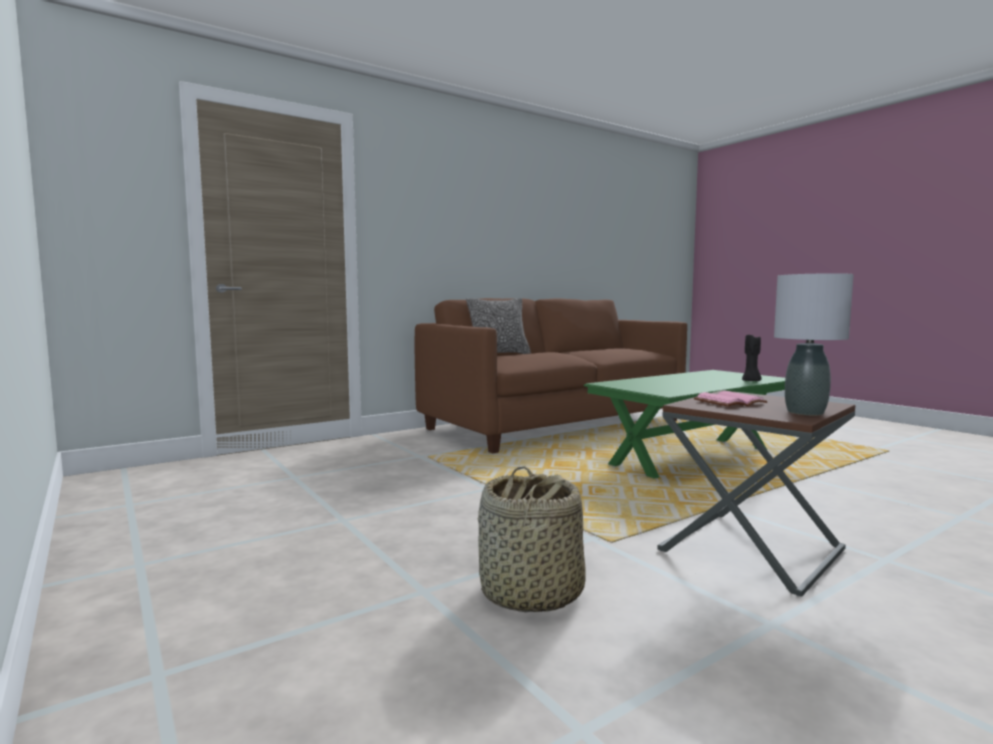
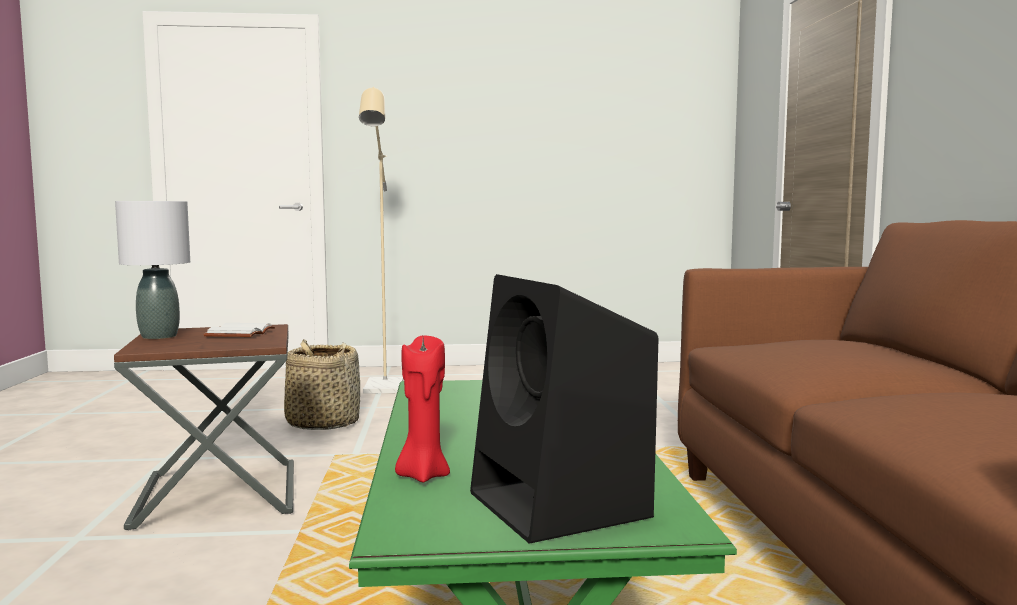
camera: 120 degrees right, 0 degrees up
(303, 625) = (383, 389): none -> beige floor lamp
(499, 354) = (882, 346): pillow -> none
(730, 403) = (239, 333): pink book -> white book
(731, 374) = (562, 506): none -> black speaker
(751, 381) = (422, 475): black candle -> red candle

